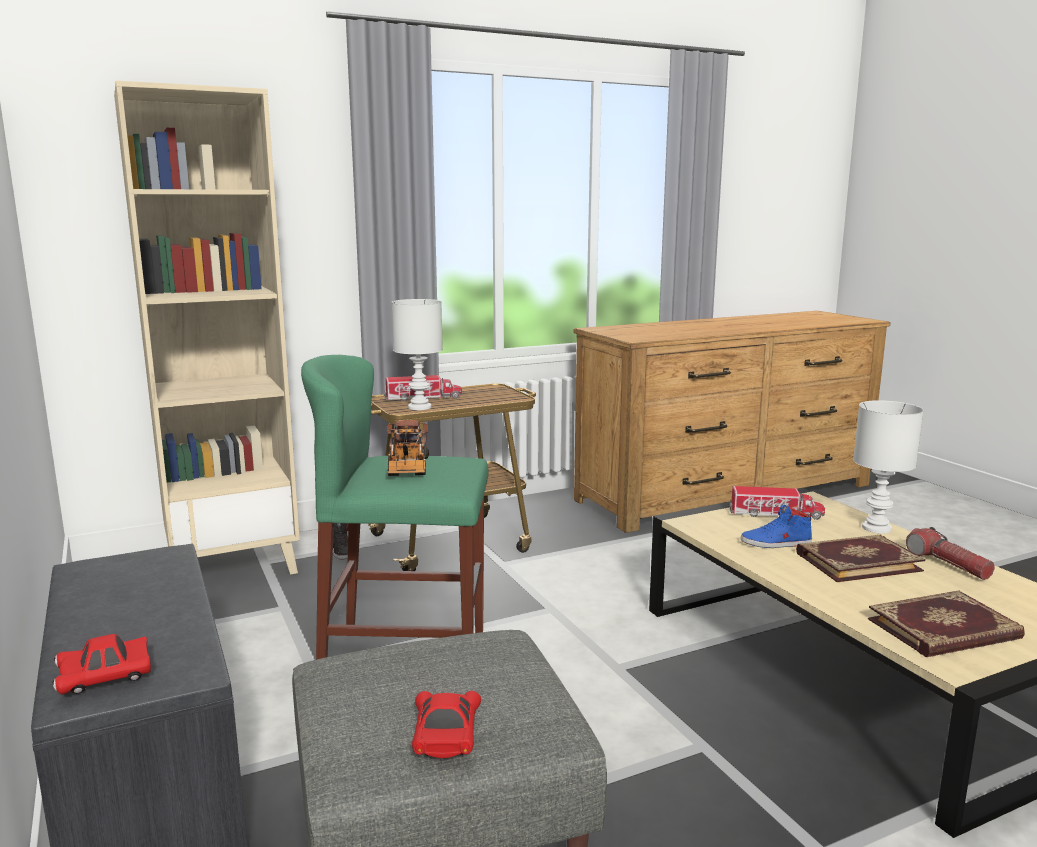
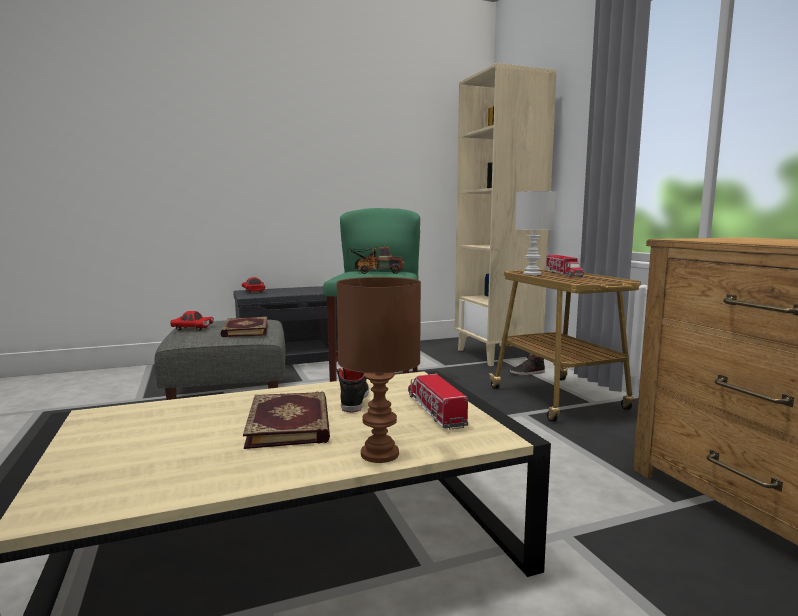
camera: 95 degrees right, 5 degrees down
(775, 514) = (435, 410): toy truck -> toy truck turned 150 degrees clockwise
(776, 543) = (354, 399): blue shoe -> black shoe
(877, 528) = (380, 455): white table lamp -> brown table lamp
(945, 630) = (133, 426): book -> book (244, 330)
(947, 564) = (248, 467): flashlight -> none

